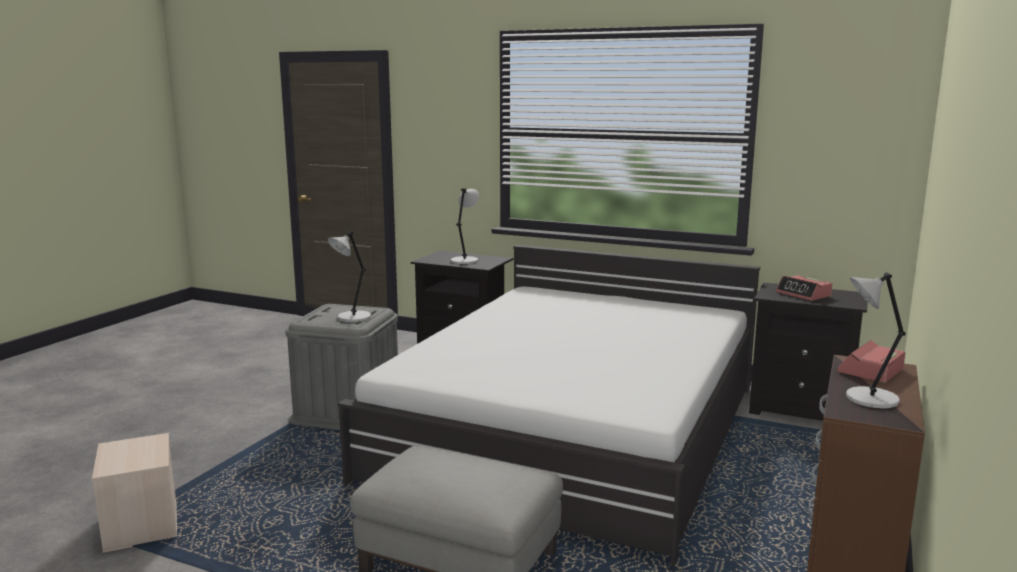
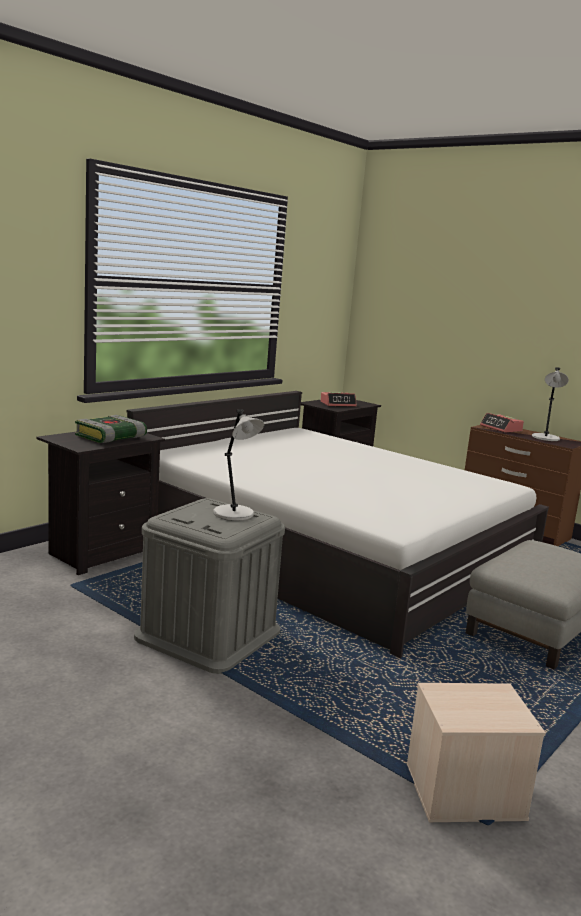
camera: 75 degrees left, 0 degrees up
(465, 260) = (110, 437): grey table lamp -> book

